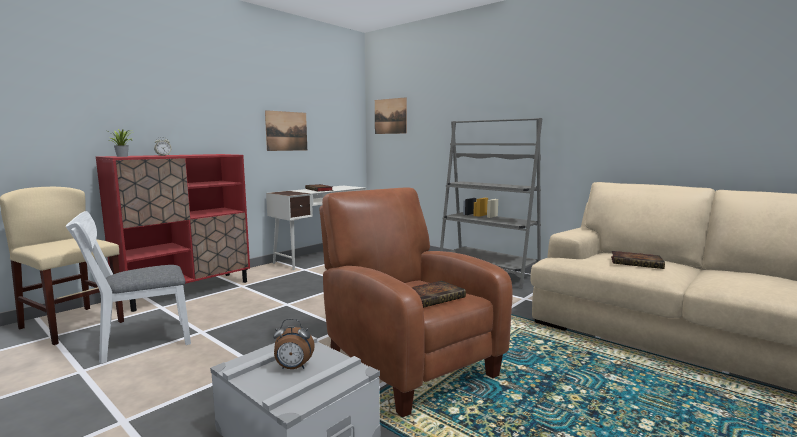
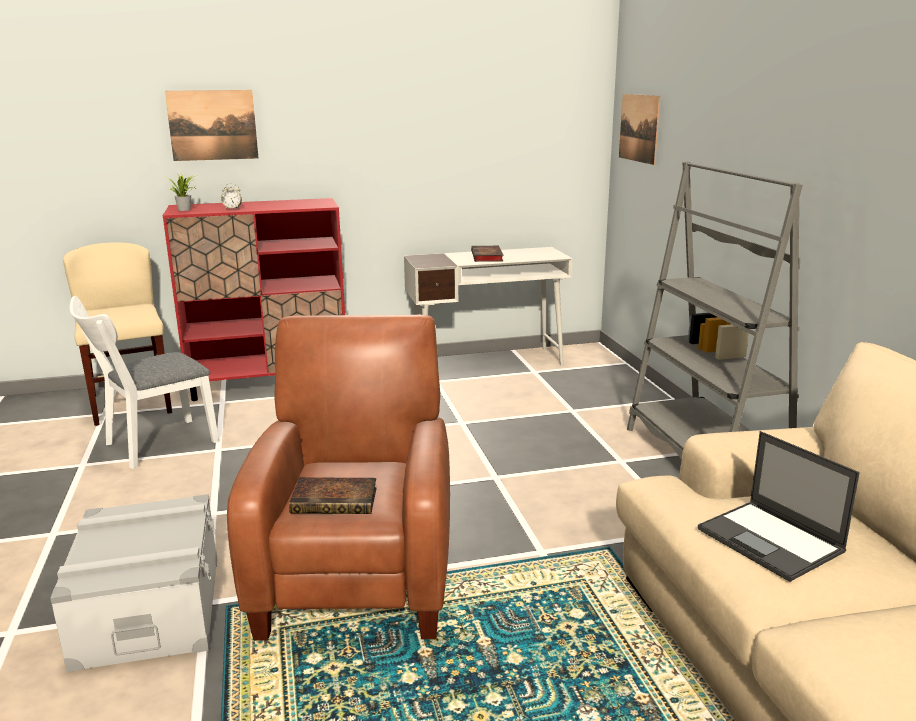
camera: 35 degrees right, 10 degrees up
(137, 343) = (153, 445): white chair -> white chair turned 45 degrees counterclockwise
(286, 131) = (445, 158): picture -> picture (212, 125)
(293, 368) = (138, 539): alarm clock -> none
(637, 263) = (771, 541): book -> laptop

